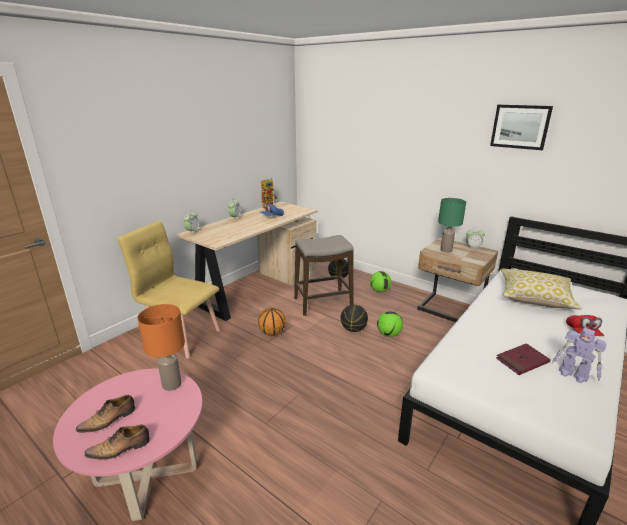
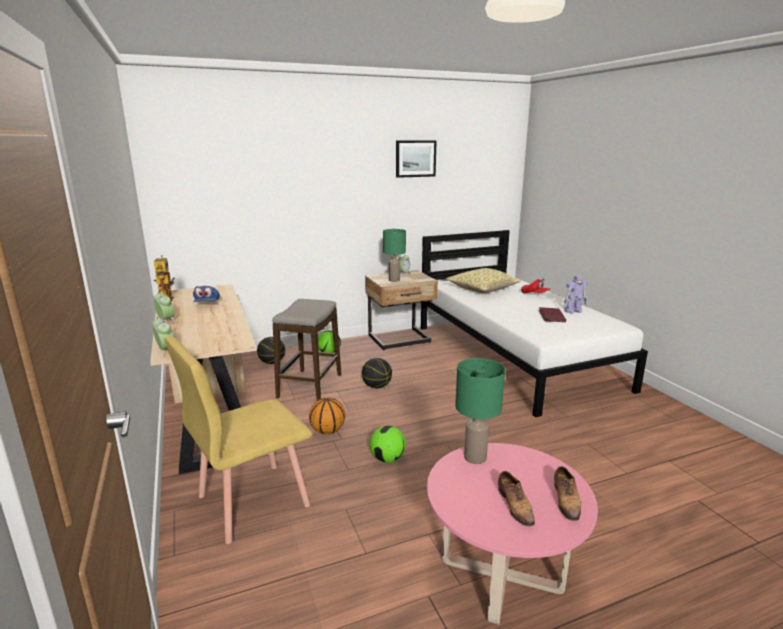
camera: 60 degrees left, 5 degrees down
(171, 384) = (474, 457): orange table lamp -> green table lamp
(389, 334) = (403, 374): football -> football (387, 459)

